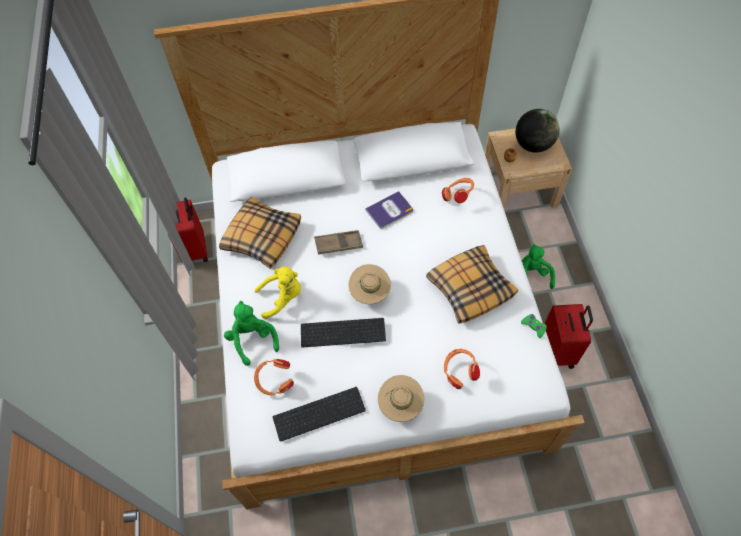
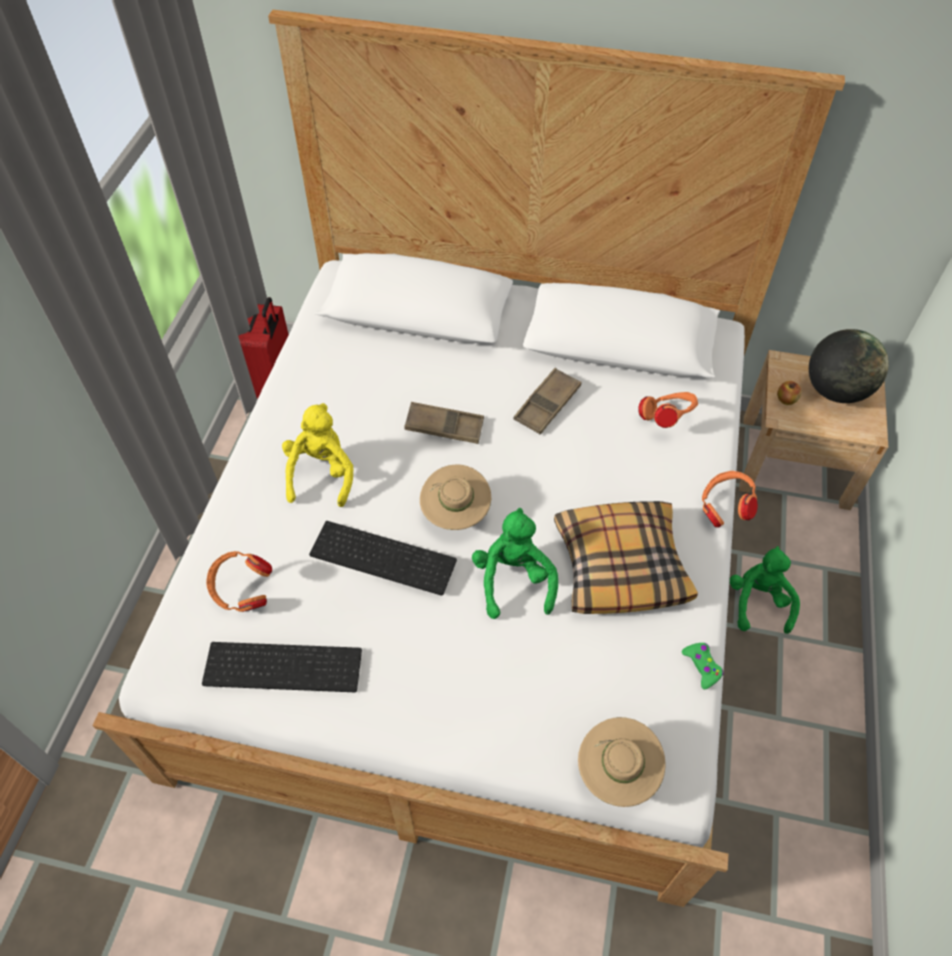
camera: 20 degrees right, 5 degrees down
(252, 339) = (246, 518): green plush toy -> green plush toy (513, 580)
(262, 237) = (338, 379): pillow -> none
(282, 297) = (321, 474): yellow plush toy -> yellow plush toy turned 90 degrees counterclockwise
(389, 210) = (547, 405): book -> brown tray
(400, 404) = (417, 705): beige hat -> beige hat (617, 772)
(459, 372) = (538, 691): orange headphones -> orange headphones (724, 509)
(558, 351) = (754, 739): red suitcase -> none

